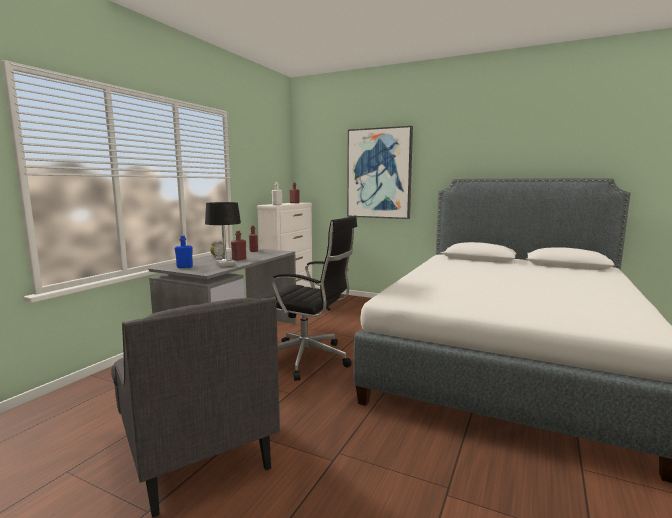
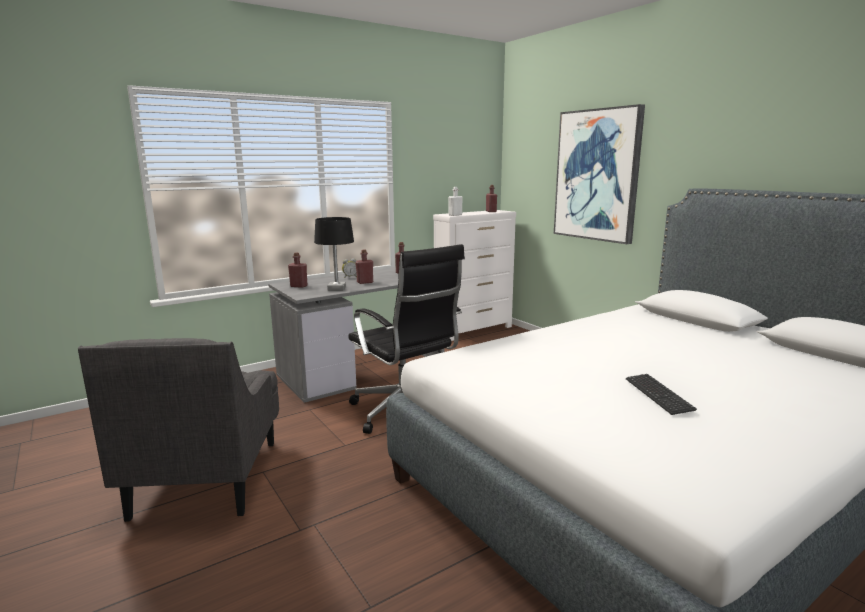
camera: 30 degrees right, 5 degrees up
(184, 267) = (298, 286): blue bottle -> red bottle
(539, 293) = (658, 395): none -> keyboard

